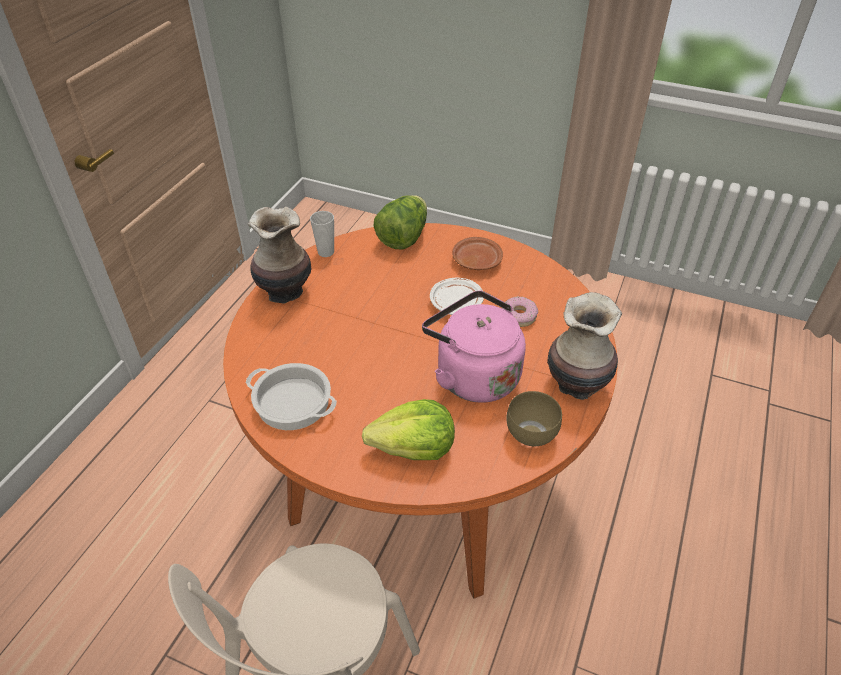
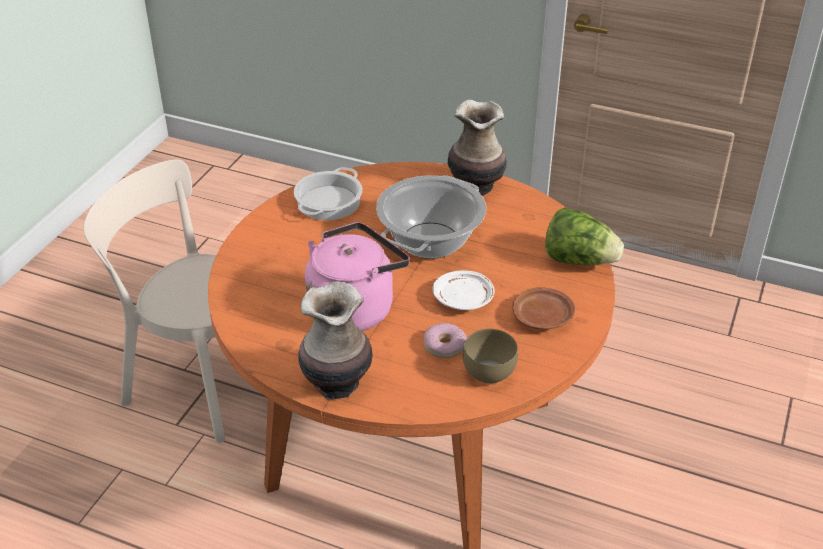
camera: 90 degrees right, 5 degrees down
(326, 252) = (542, 207): cup -> none
(371, 323) = (430, 241): none -> cooking pot
(414, 448) = (268, 269): lettuce -> none
(530, 435) = (272, 342): brown bowl -> brown bowl (487, 372)

